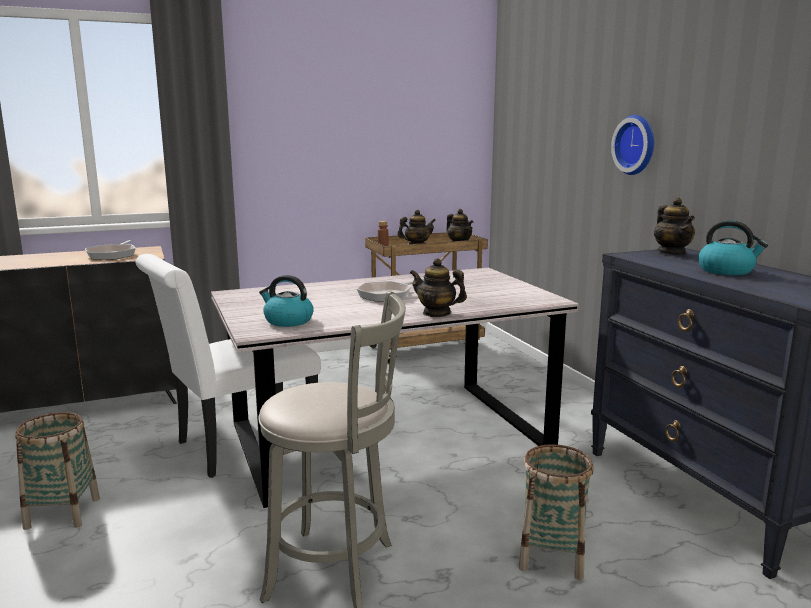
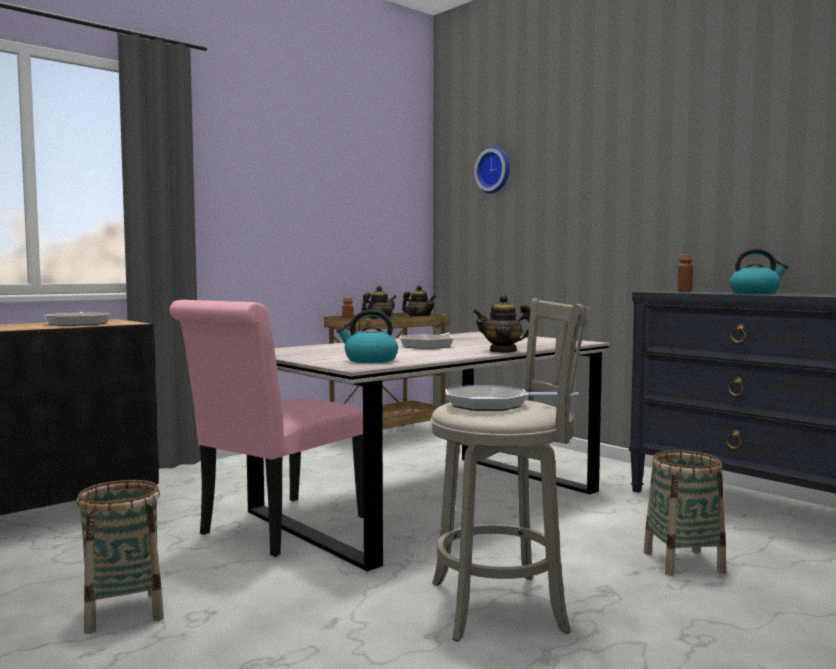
camera: 20 degrees left, 10 degrees down
(238, 446) = (276, 529): white chair -> pink chair
(316, 399) = (492, 404): none -> frying pan
(637, 145) = (617, 207): wall clock -> wall clock (495, 170)
(672, 253) = (684, 291): teapot -> brown bottle

